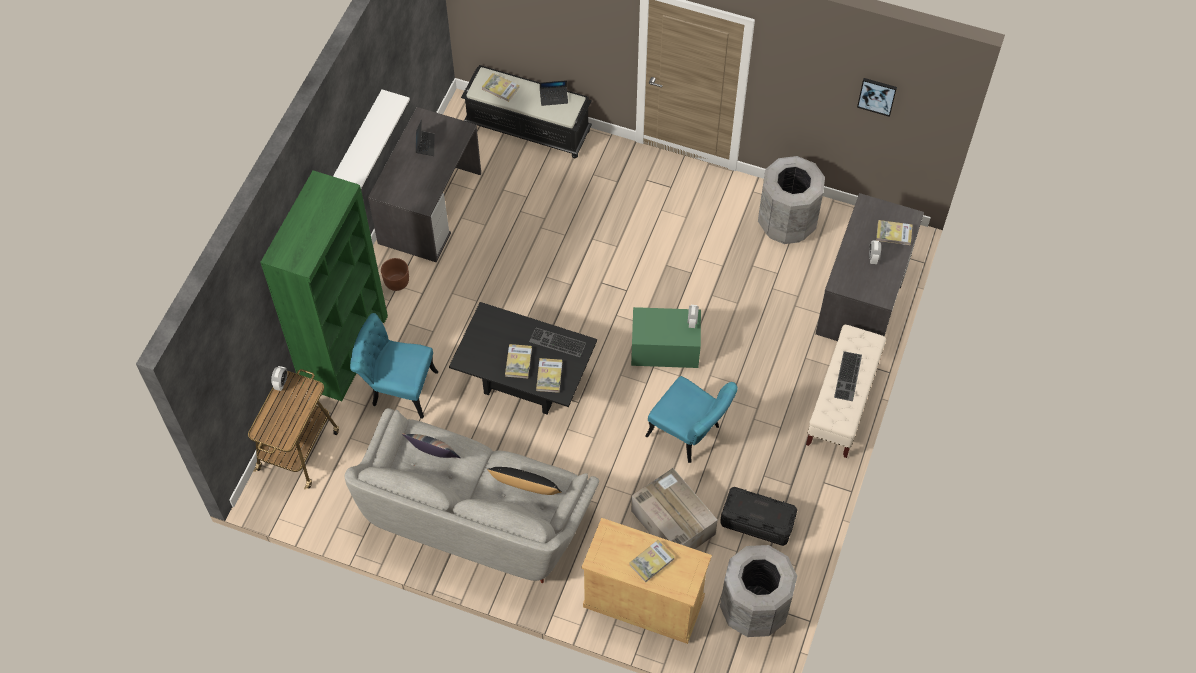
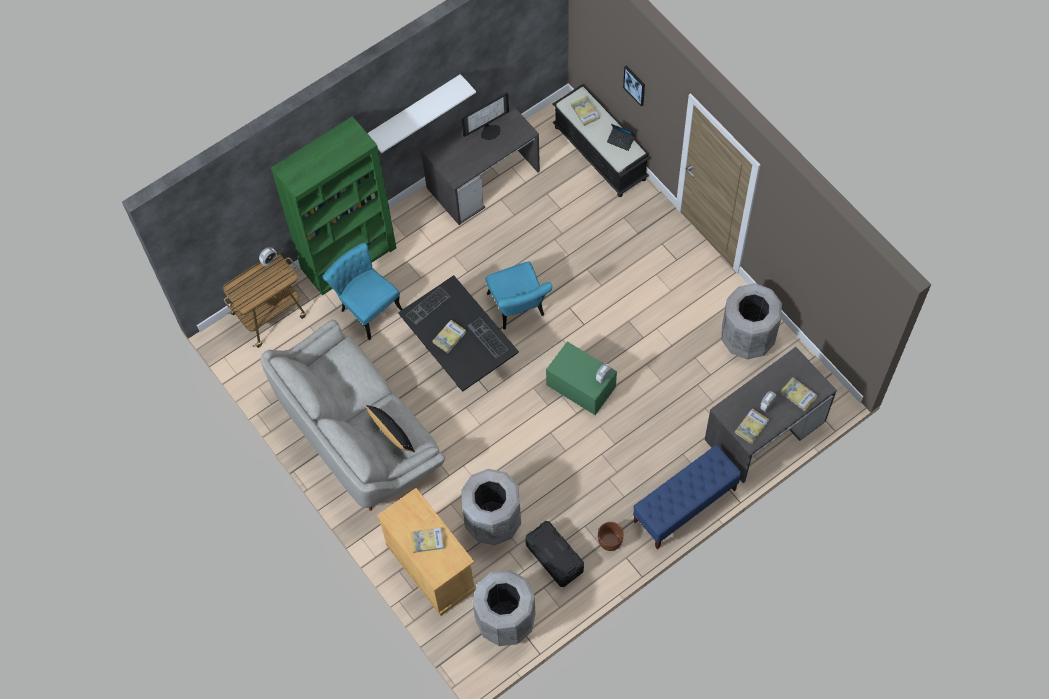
camera: 35 degrees right, 5 degrees up
(396, 282) = (420, 225): brown planter -> brown planter (610, 541)
(425, 145) = (489, 130): laptop -> monitor
(433, 456) = (344, 373): pillow -> none
(549, 376) = (464, 360): book -> book (751, 427)
(672, 522) = (492, 520): cardboard box -> grey trash can
(689, 434) = (552, 463): turquoise chair -> turquoise chair (518, 310)
(842, 404) = (684, 506): beige bench -> blue bench
(849, 377) = (688, 488): keyboard -> keyboard (428, 306)
(877, 96) = (834, 277): picture -> picture (635, 85)

